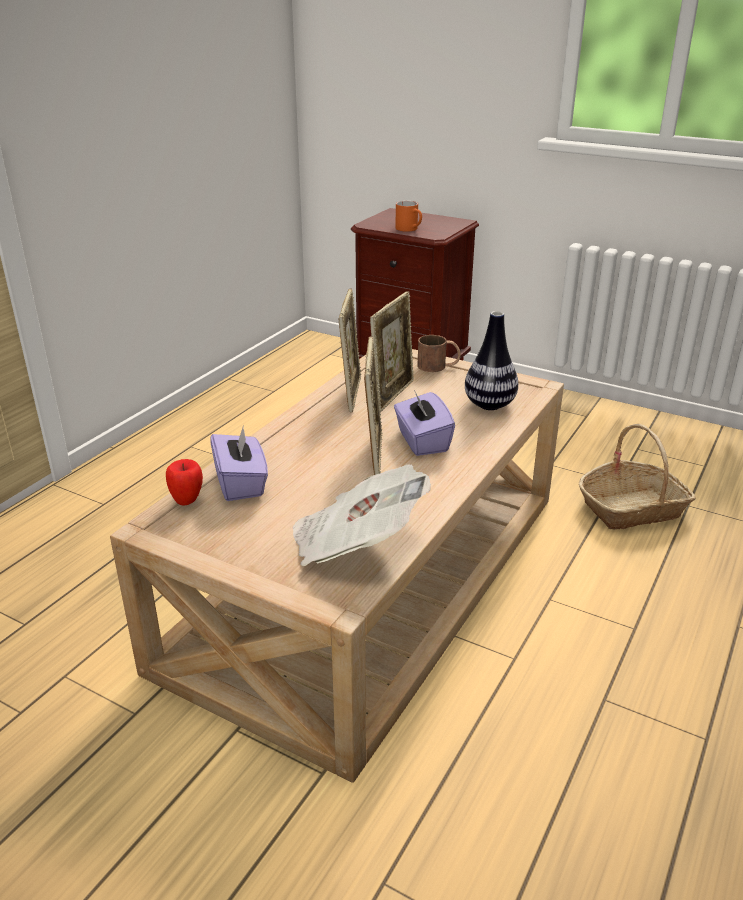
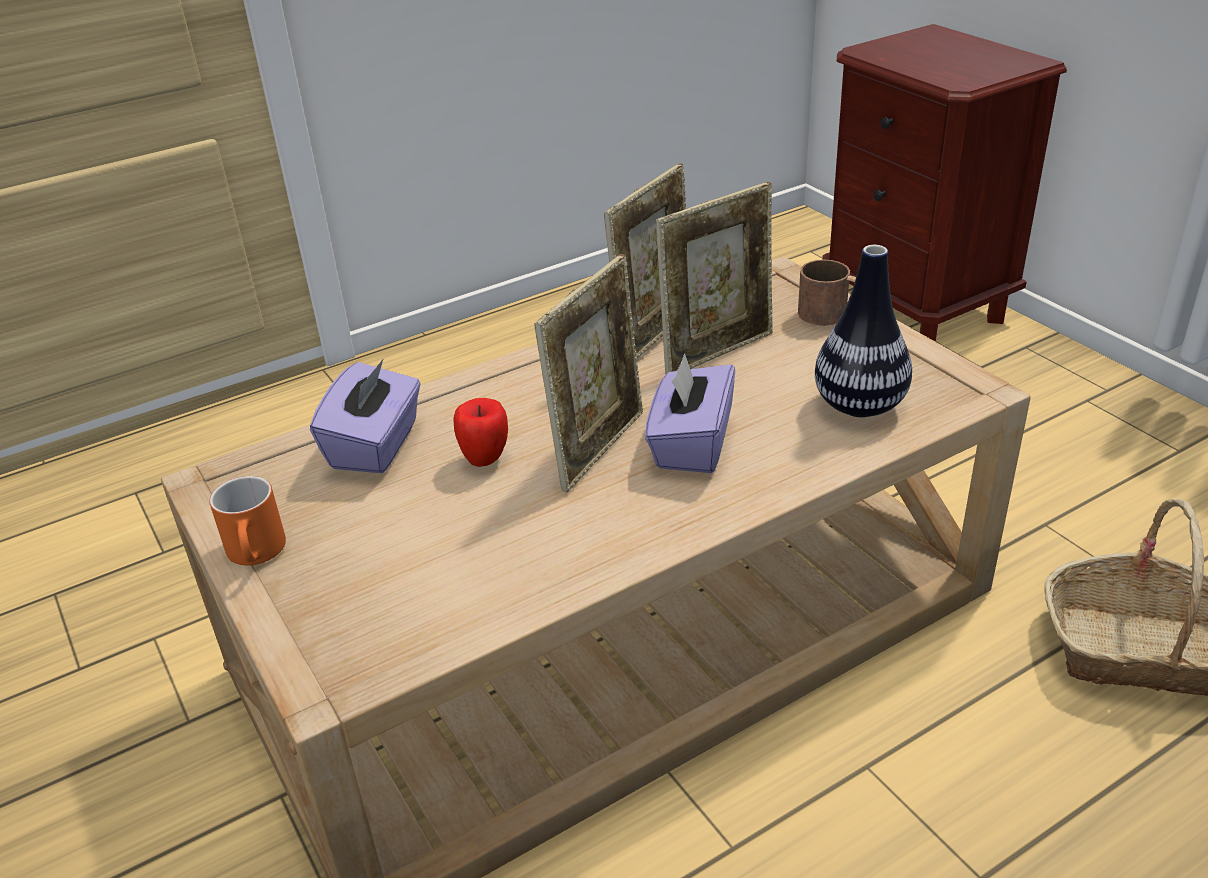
camera: 30 degrees right, 5 degrees up
(187, 501) = (288, 453): apple -> apple (485, 460)
(355, 544) = (438, 593): newspaper -> none
(410, 229) = (927, 66): orange mug -> orange mug (258, 553)

